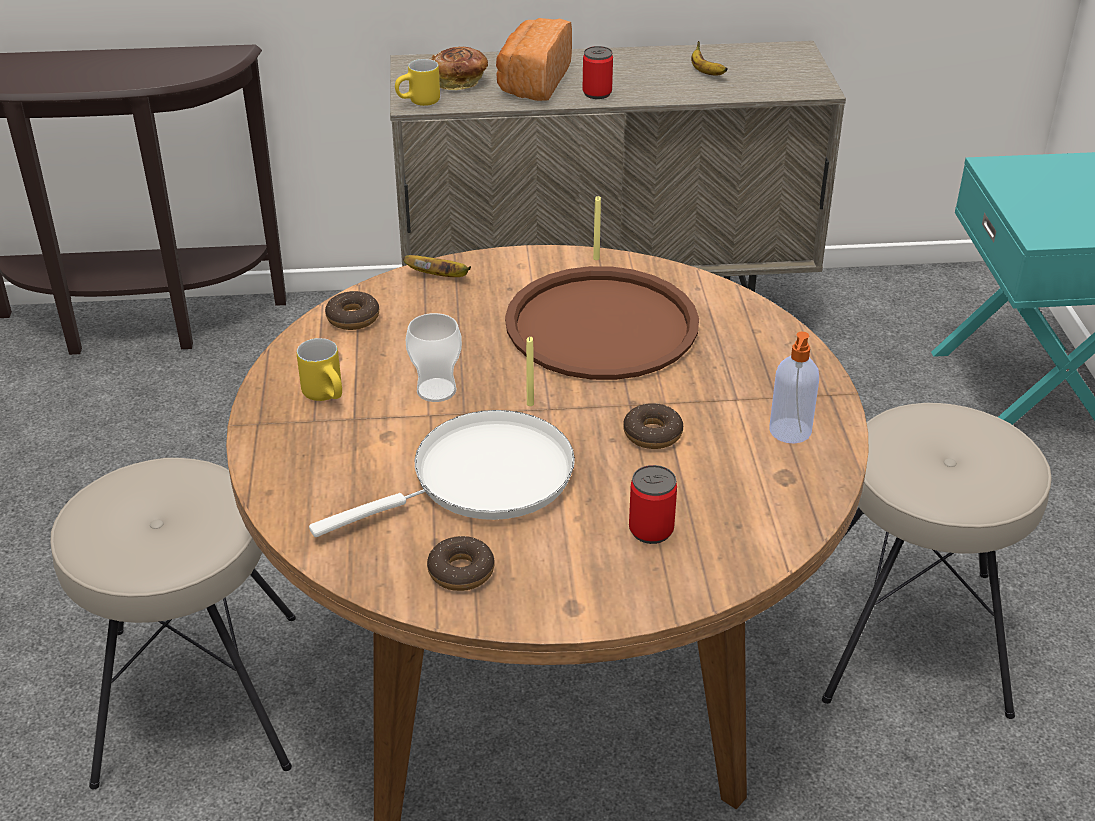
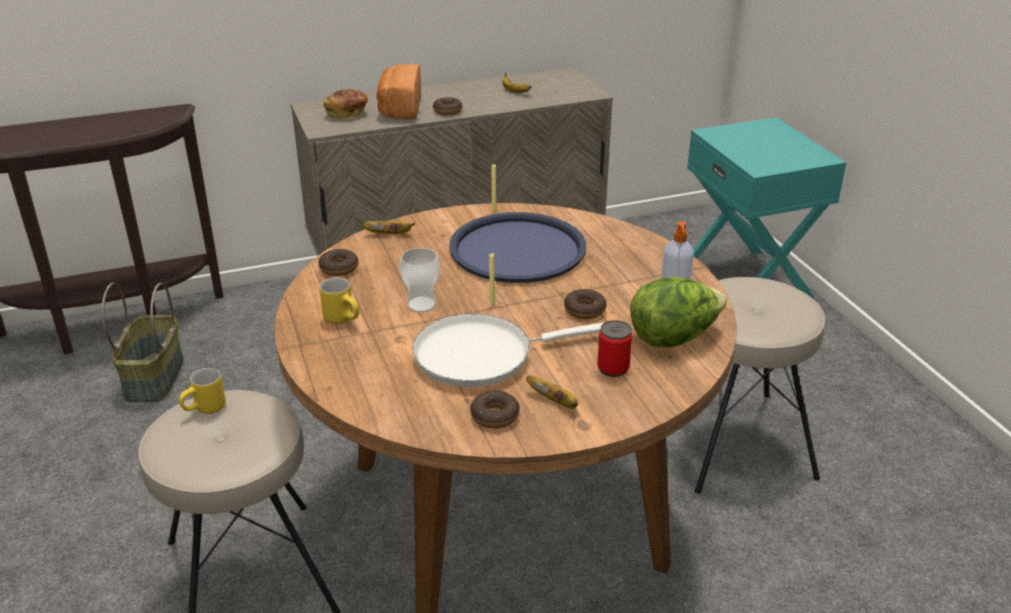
camera: 15 degrees left, 5 degrees down
(165, 404) = (153, 377): none -> basket
(419, 103) = (325, 129): yellow mug -> yellow mug (206, 410)
(482, 479) = (481, 355): white frying pan -> white frying pan turned 150 degrees counterclockwise
(549, 566) = (555, 402): none -> banana
(597, 93) = (447, 111): can -> donut
(601, 325) = (517, 249): brown tray -> blue tray
(758, 498) = (674, 337): none -> lettuce

